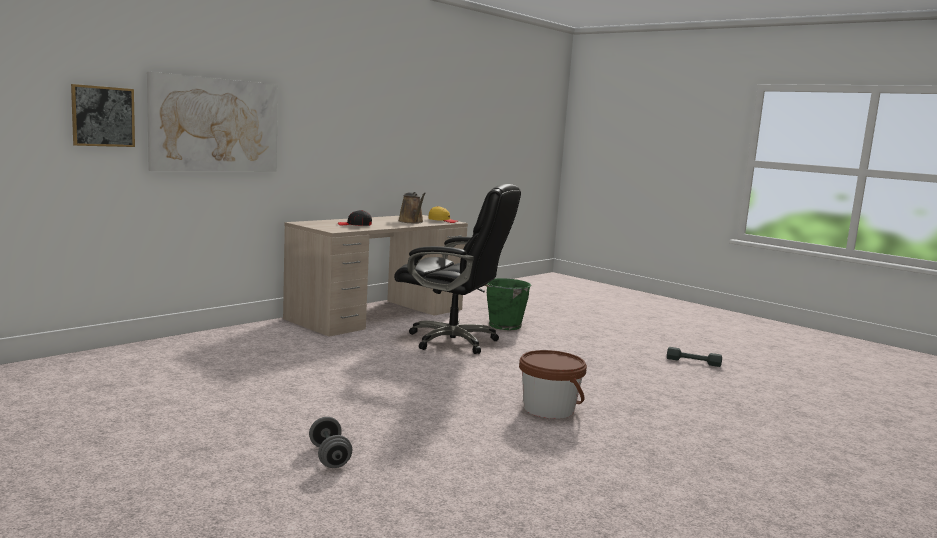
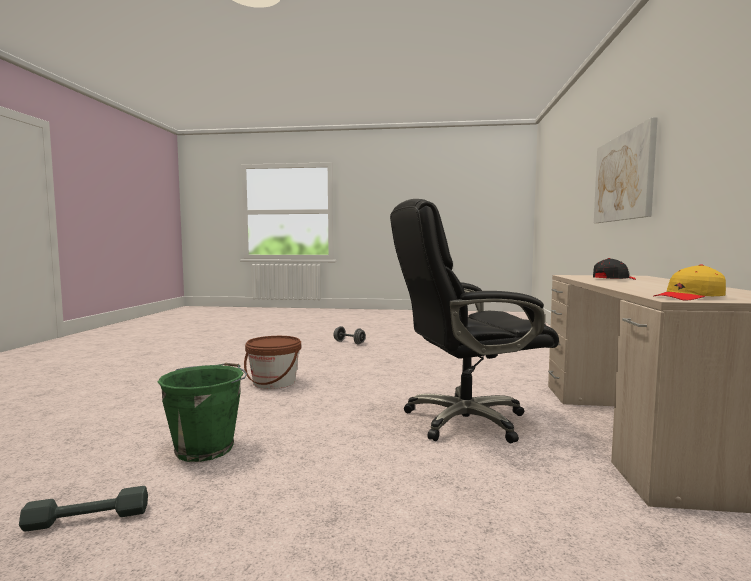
camera: 145 degrees right, 5 degrees down
(103, 116) = (589, 187): picture -> none
(412, 222) = (660, 289): brown watering can -> none
(503, 326) = (490, 483): green bucket -> green bucket (206, 448)

